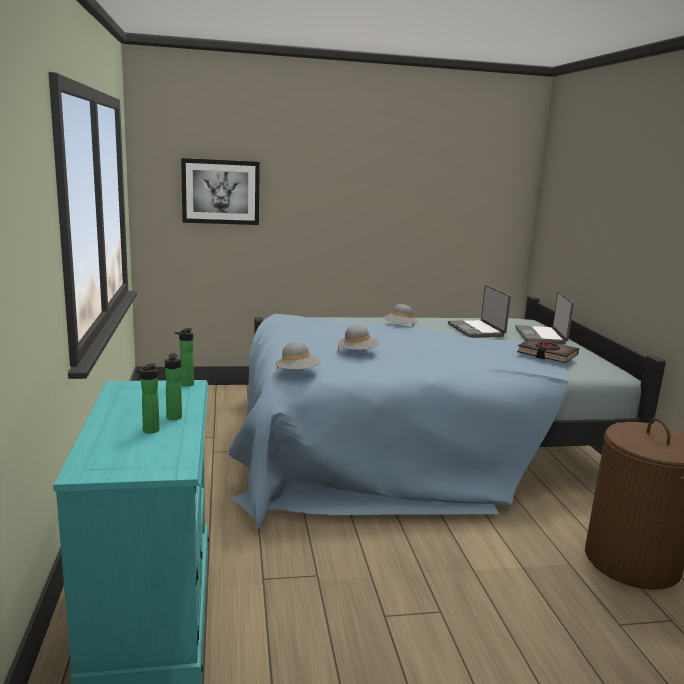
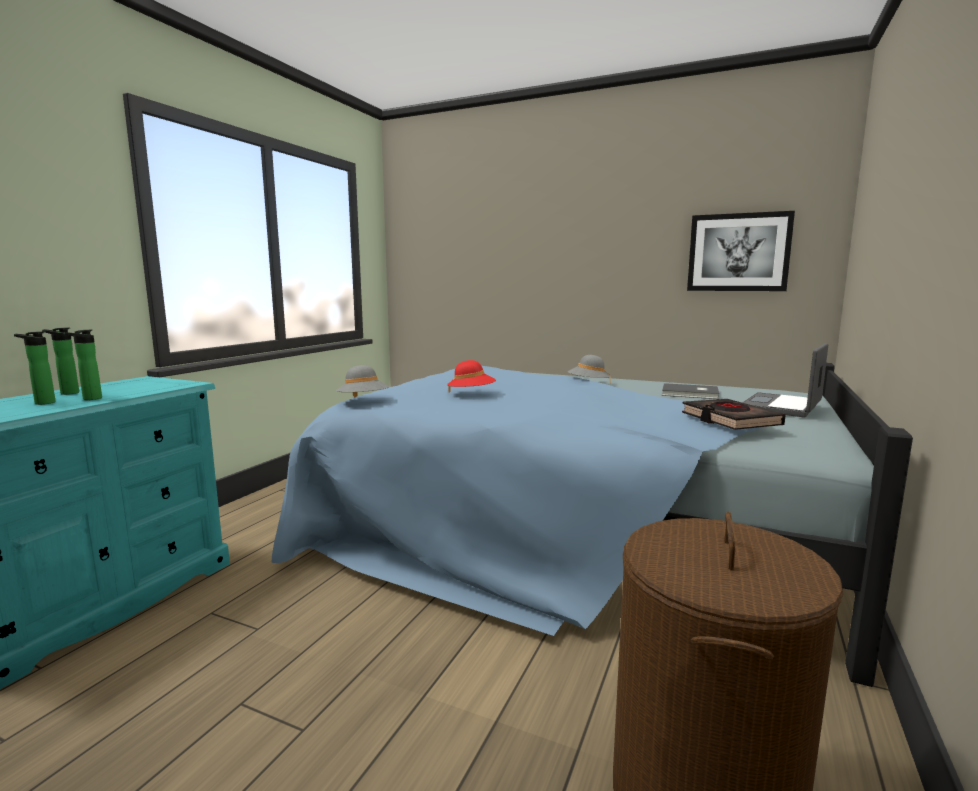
camera: 35 degrees right, 5 degrees down
(185, 384) = (185, 383): bottle -> bottle (66, 393)
(220, 192) = (458, 247): picture -> picture (738, 252)
(358, 353) = (471, 394): grey hat -> red hat
(477, 330) = (690, 394): laptop -> grey book

